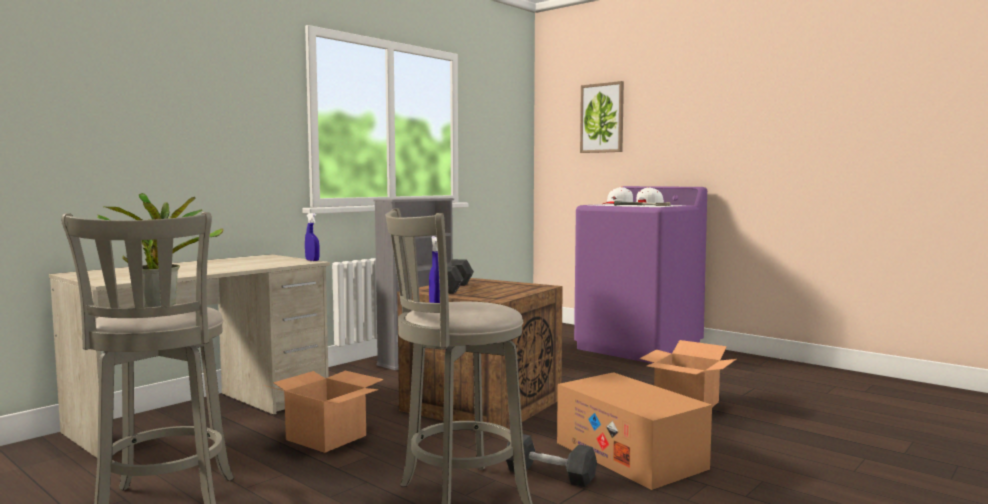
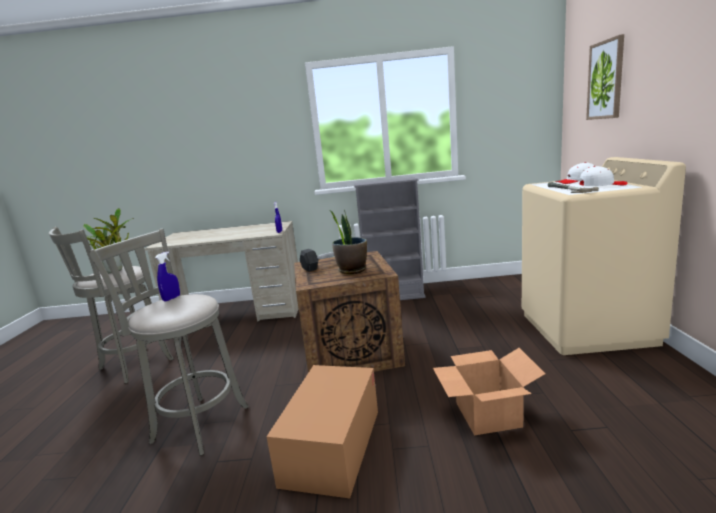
camera: 50 degrees right, 10 degrees up
(325, 437) = (243, 347): cardboard box -> none
(502, 288) = (352, 270): none -> potted plant
(550, 475) = (260, 434): black dumbbell -> none
(639, 347) = (587, 329): purple washing machine -> beige washing machine

